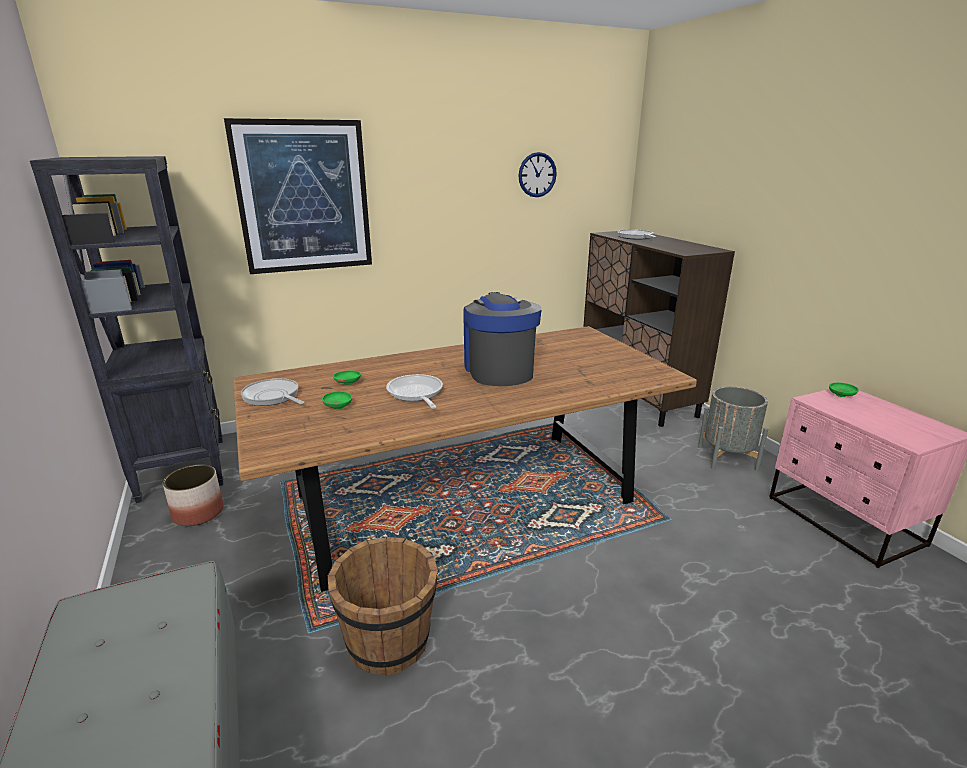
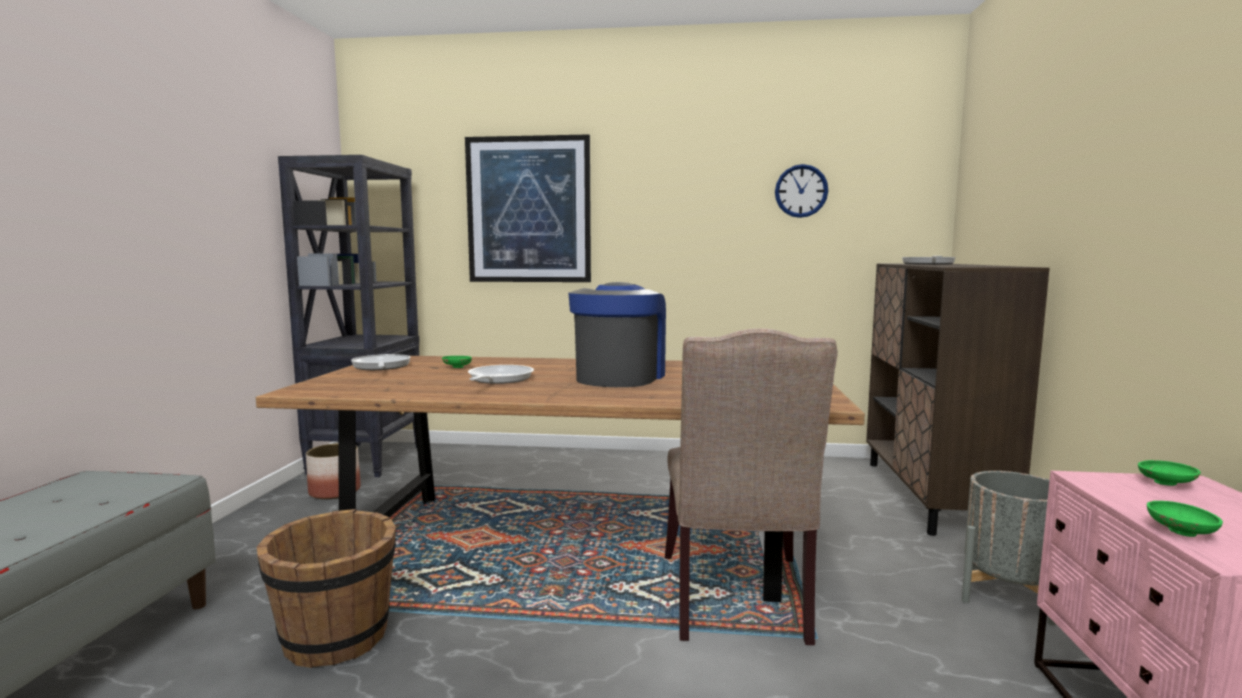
camera: 30 degrees right, 15 degrees down
(338, 407) = (414, 377): green bowl -> green bowl (1180, 531)
(609, 509) = (737, 601): none -> beige chair

